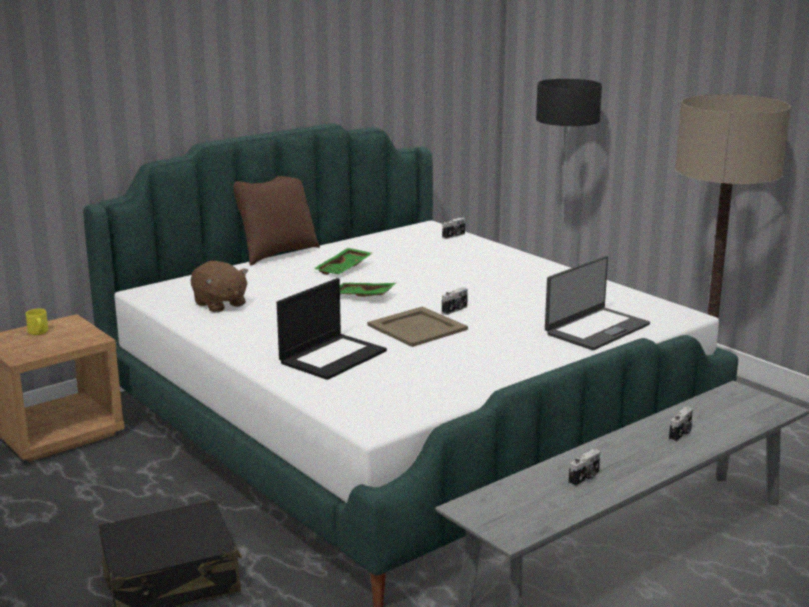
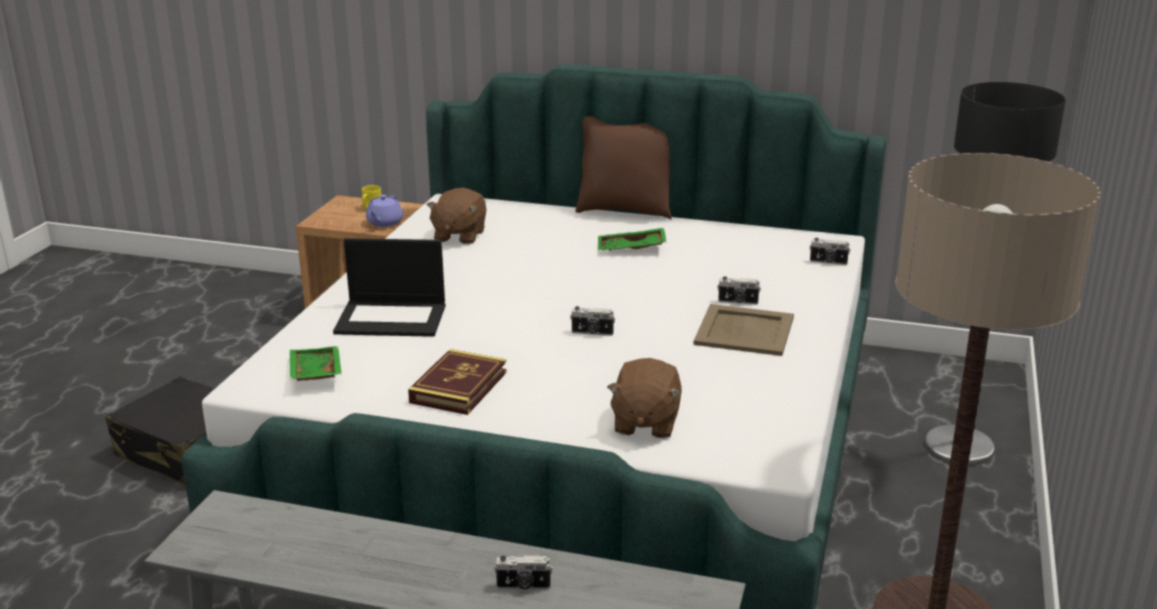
camera: 55 degrees right, 5 degrees up
(82, 335) = (384, 223): none -> purple teapot
(362, 297) = (565, 281): green tray -> green tray (314, 373)
(416, 327) = (516, 330): beige tray -> beige tray (743, 330)
(478, 362) = (458, 387): none -> book
(585, 479) = (343, 554): camera -> camera (738, 302)
(596, 329) = (645, 423): laptop -> brown plush toy

